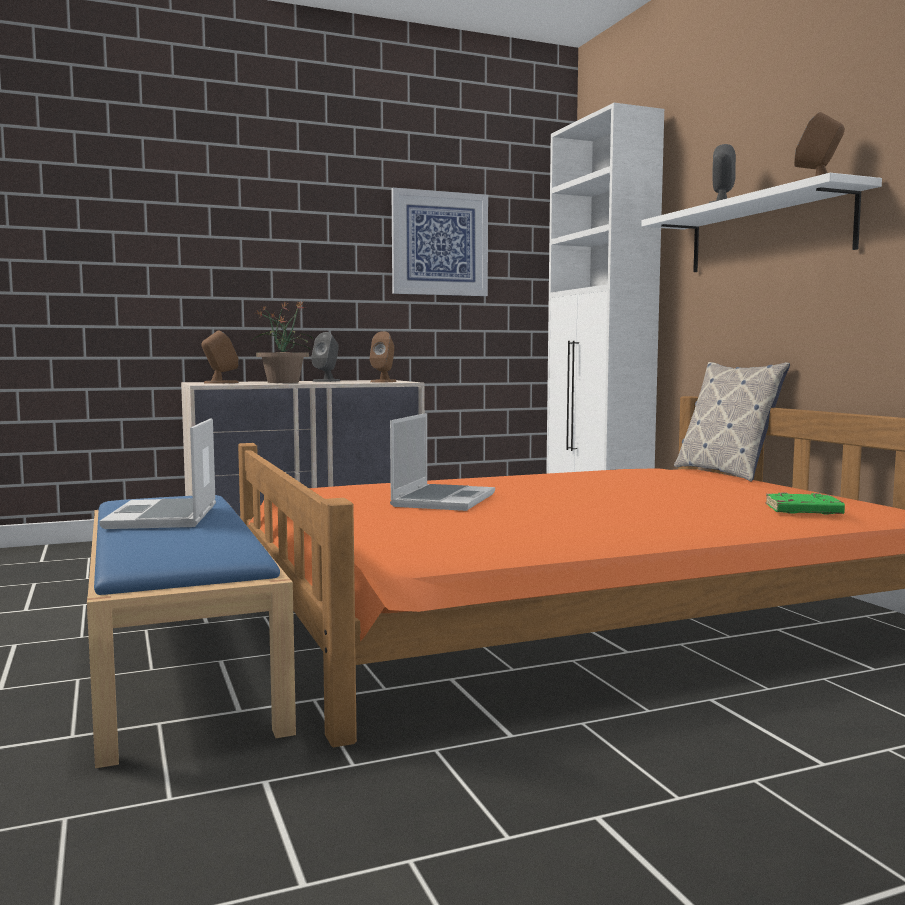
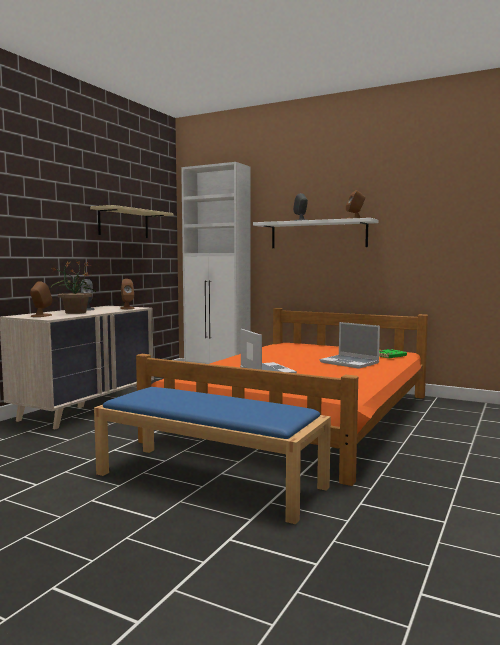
camera: 40 degrees left, 0 degrees up
(164, 517) = (193, 401): laptop -> laptop (350, 363)
(439, 243) = (123, 223): picture -> beige shelf
(726, 473) = (305, 343): pillow -> none

